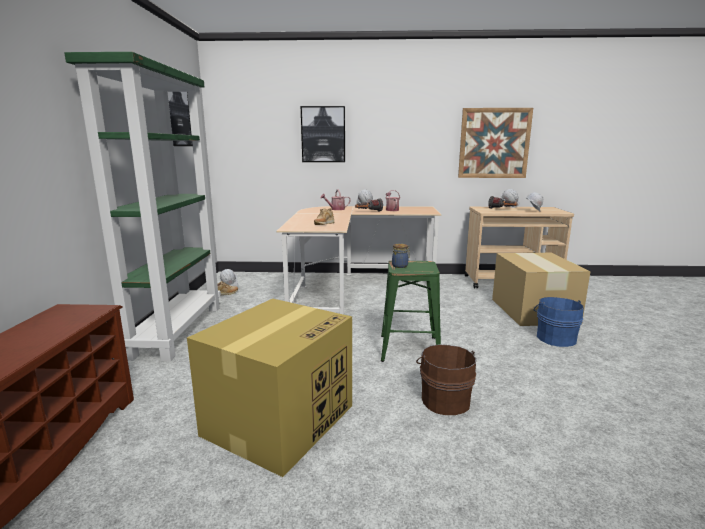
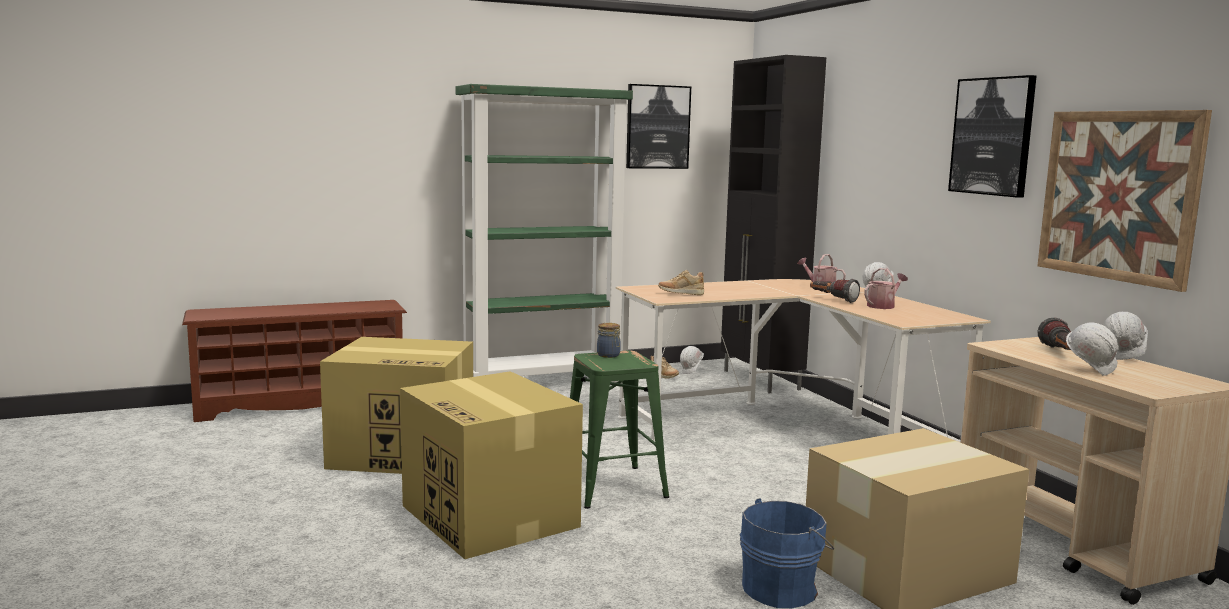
camera: 65 degrees right, 5 degrees down
(269, 276) = (761, 380): none -> black cabinet
(323, 134) = (855, 159): picture -> picture (992, 136)
(444, 399) = (491, 517): brown bucket -> cardboard box

